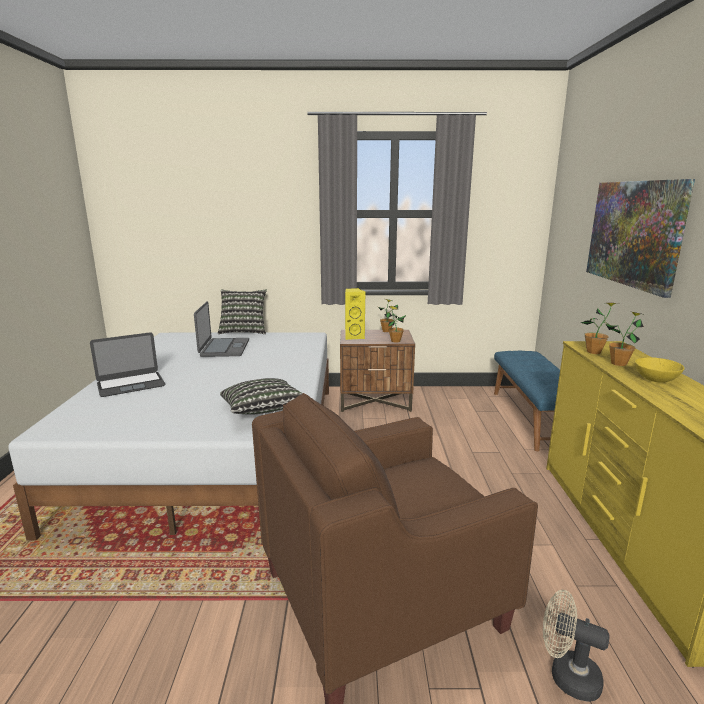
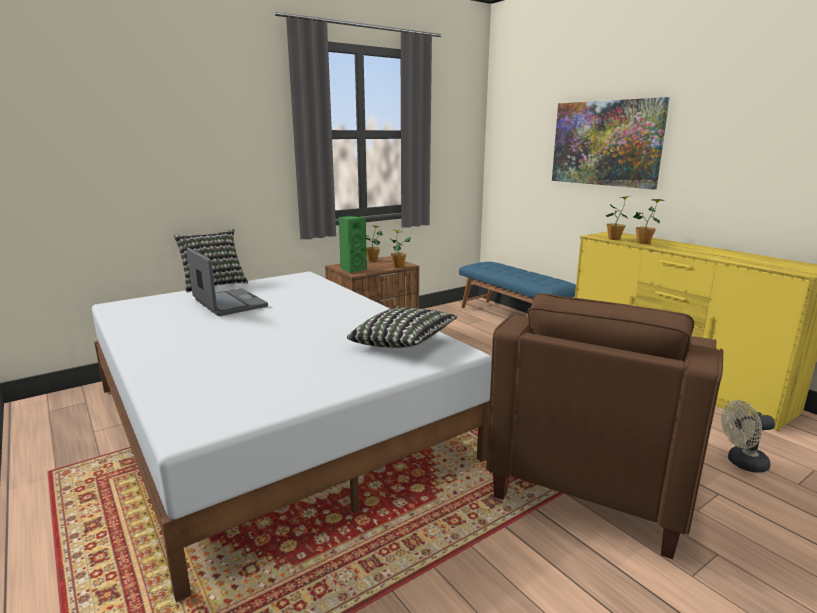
camera: 35 degrees left, 0 degrees up
(131, 384) = (191, 360): laptop -> none
(354, 337) = (352, 269): yellow speaker -> green speaker
(656, 379) = (681, 247): yellow bowl -> none

